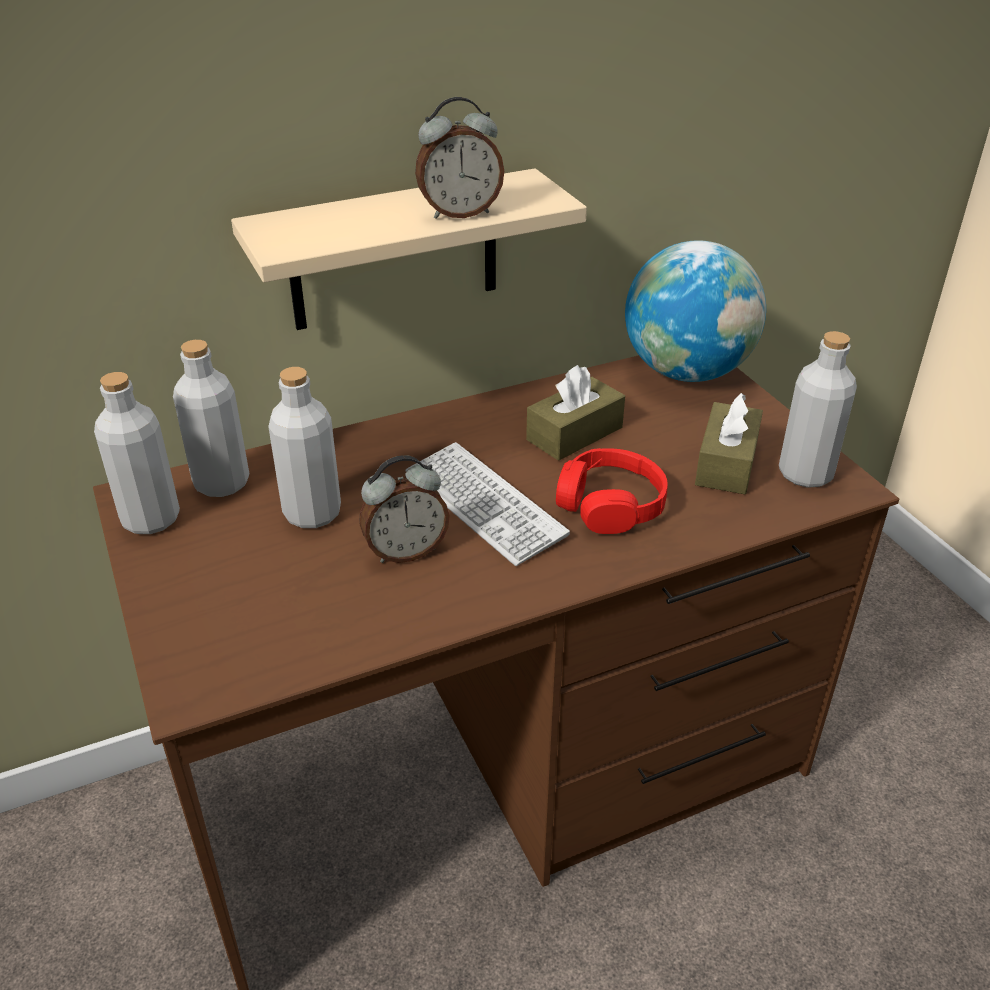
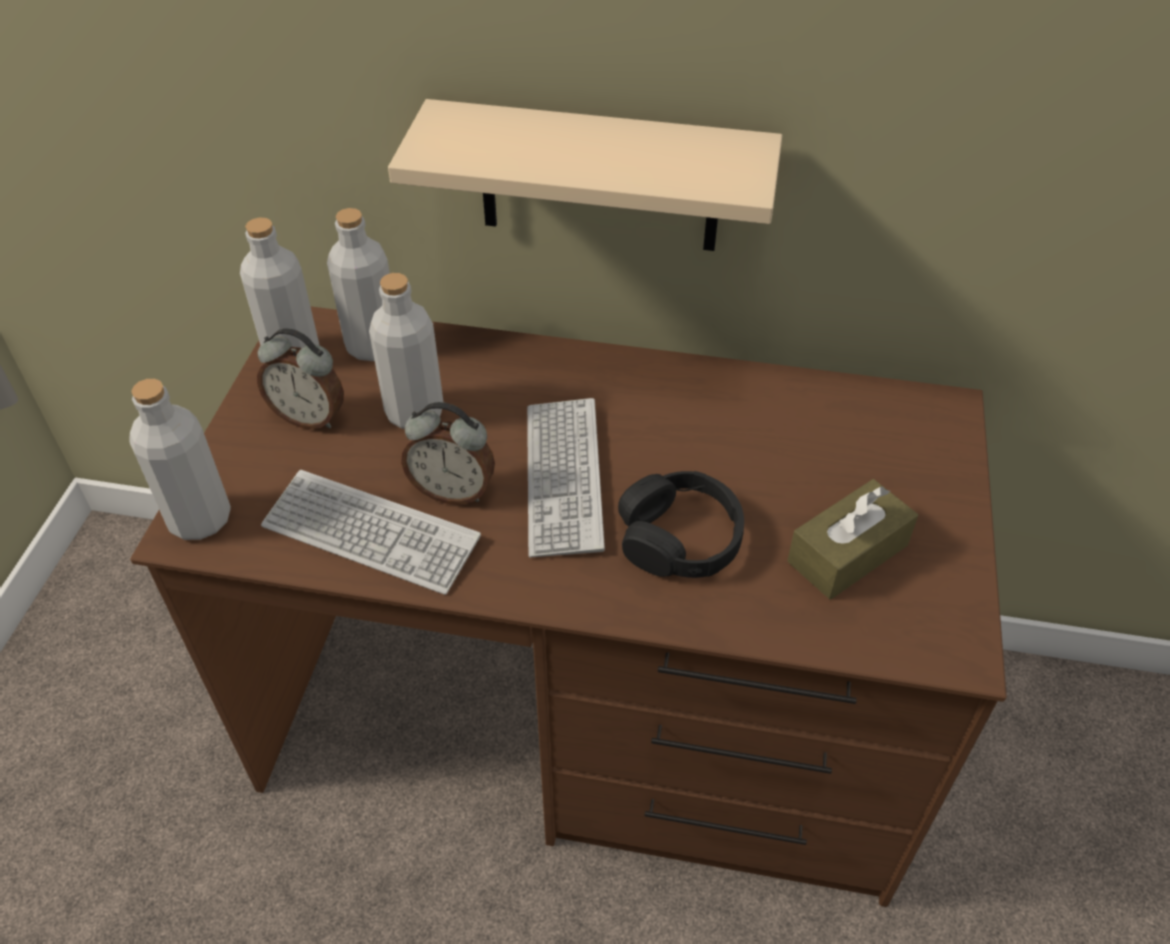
camera: 35 degrees right, 10 degrees up
(368, 611) = (371, 533): none -> keyboard
(460, 213) = (631, 168): alarm clock -> alarm clock (310, 417)
(574, 434) = (723, 441): brown tissue box -> none
(610, 504) = (680, 538): red headphones -> black headphones
(687, 372) = (919, 422): globe -> none
(805, 473) = (924, 610): grey bottle -> grey bottle (199, 519)

